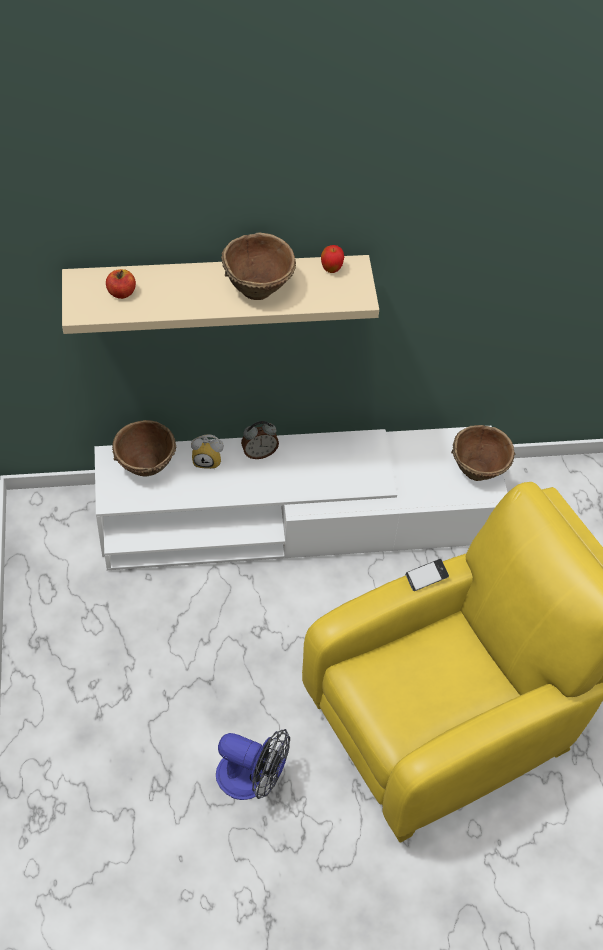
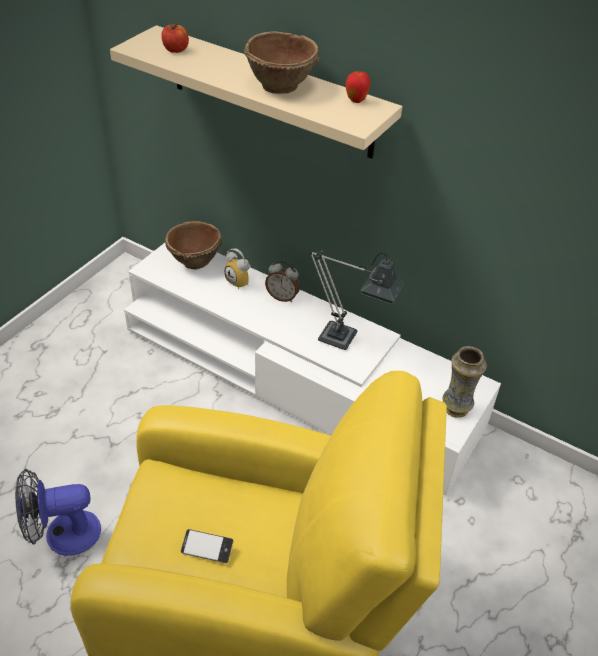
camera: 40 degrees right, 10 degrees down
(252, 779) = (62, 534): fan -> fan turned 105 degrees clockwise
(349, 462) = (346, 340): none -> table lamp
(426, 577) = (278, 429): phone -> phone (207, 548)
(479, 468) = (456, 408): brown bowl -> vase

